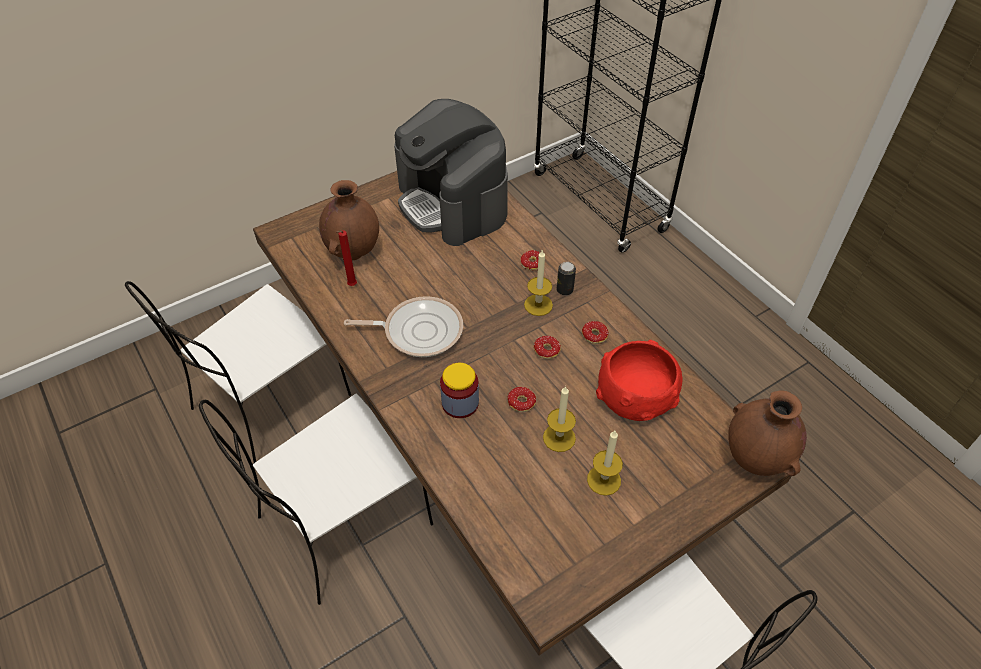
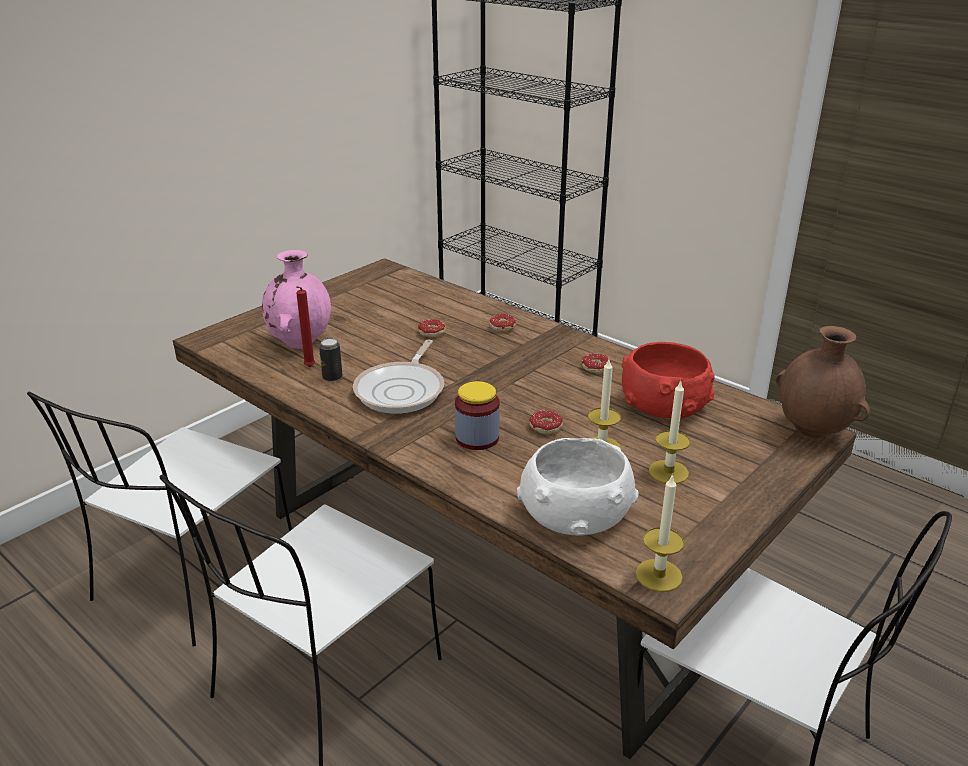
camera: 15 degrees left, 20 degrees down
(353, 252) = (300, 343): brown vase -> pink vase
(418, 331) = (402, 390): frying pan -> frying pan turned 120 degrees clockwise
(452, 203) = (395, 296): coffee machine -> none
(507, 510) = (575, 514): none -> white bowl
(538, 305) = (524, 354): candle -> candle (658, 575)
(543, 353) = (549, 388): donut -> donut (428, 335)
(564, 290) = (546, 341): can -> can (332, 377)

